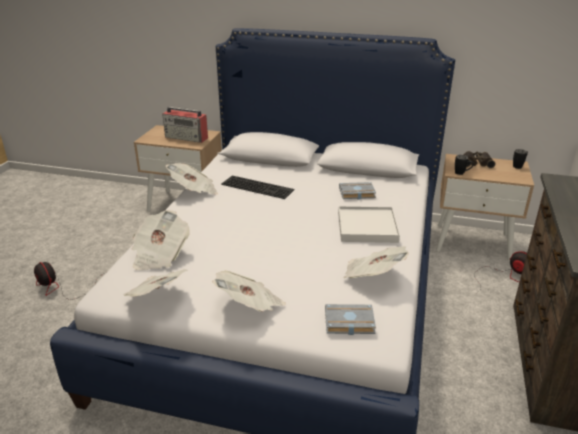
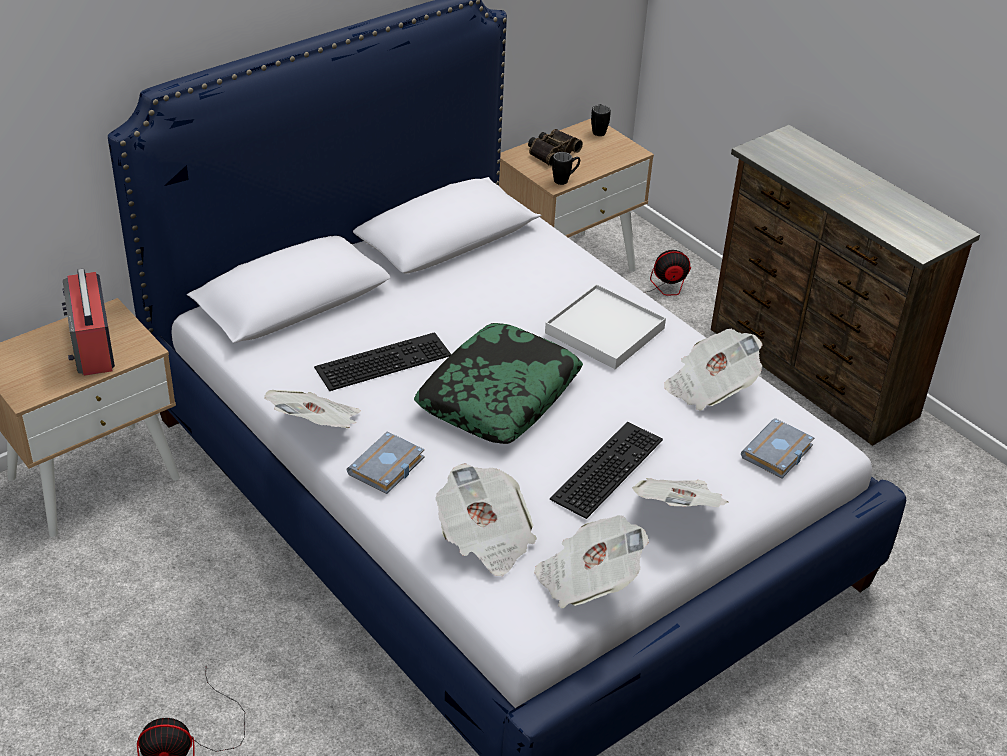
camera: 55 degrees left, 10 degrees up
(187, 138) = (92, 345): radio -> radio turned 105 degrees clockwise
(255, 267) = (606, 467): none -> keyboard
(272, 220) = (498, 395): none -> pillow
(356, 194) = (511, 289): grey book -> grey book (387, 468)

